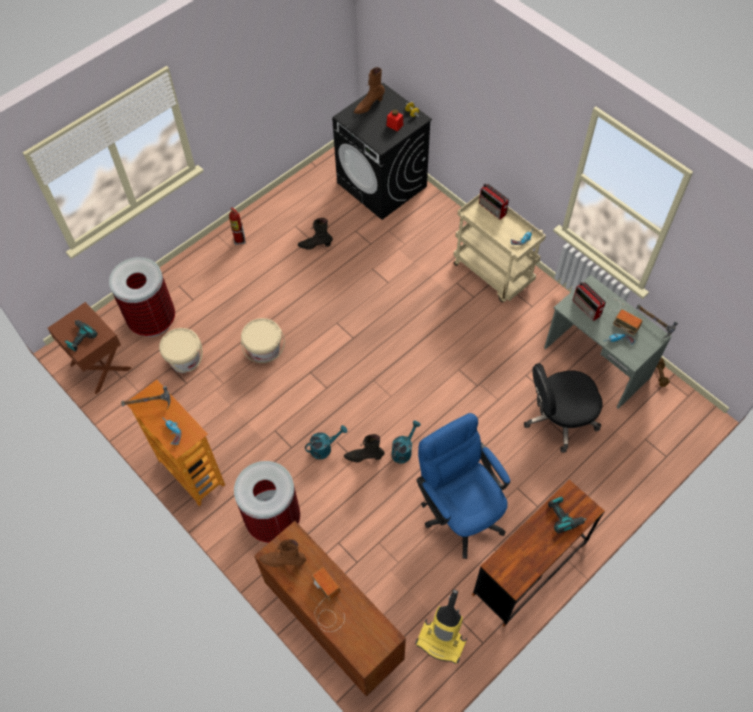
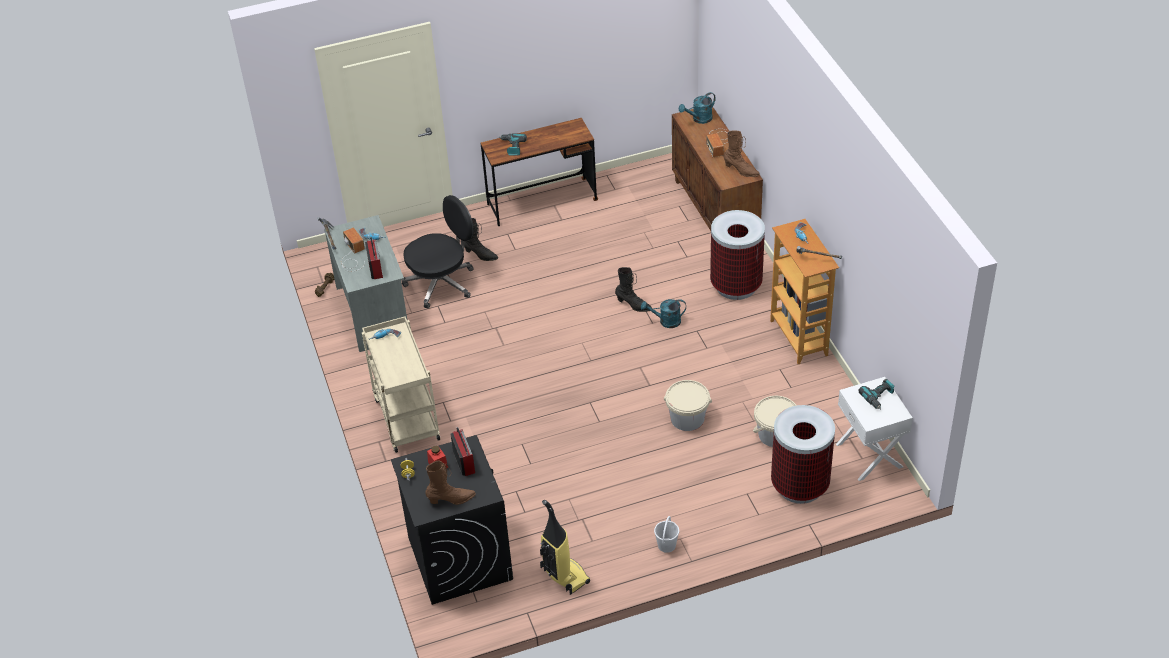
camera: 155 degrees left, 15 degrees down
(100, 367) = (870, 455): brown nightstand -> white nightstand
(239, 240) = (667, 545): fire extinguisher -> white bucket
(315, 245) = (580, 510): black boot -> black boot (480, 255)
(403, 450) = (595, 300): turquoise watering can -> turquoise watering can (699, 119)
(442, 641) = (637, 183): vacuum cleaner -> vacuum cleaner (564, 575)
(460, 510) = (573, 249): blue office chair -> none
(493, 209) = (390, 374): radio -> radio (464, 461)
(559, 418) = (442, 283): black office chair -> black office chair turned 45 degrees counterclockwise

